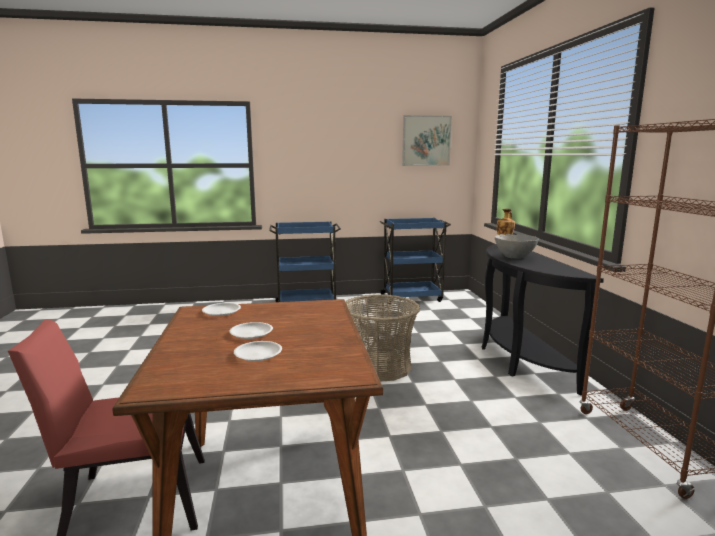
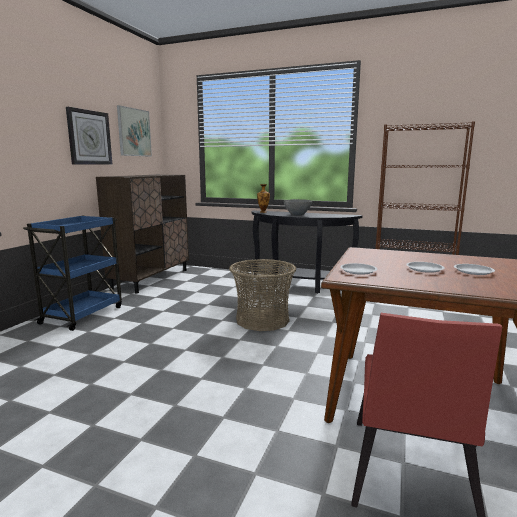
camera: 60 degrees left, 0 degrees up
(362, 150) = (89, 137): none -> wall clock
(412, 297) = (151, 279): blue cart -> brown cabinet

